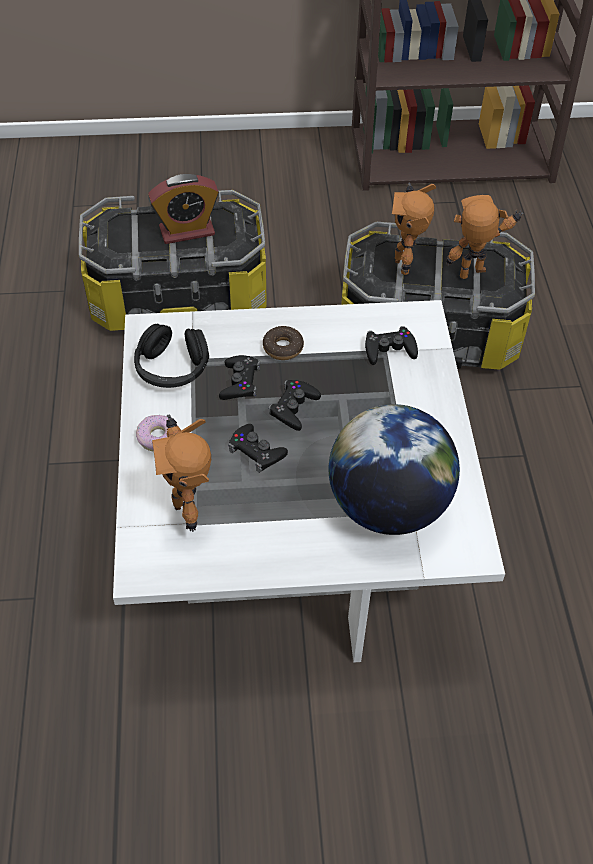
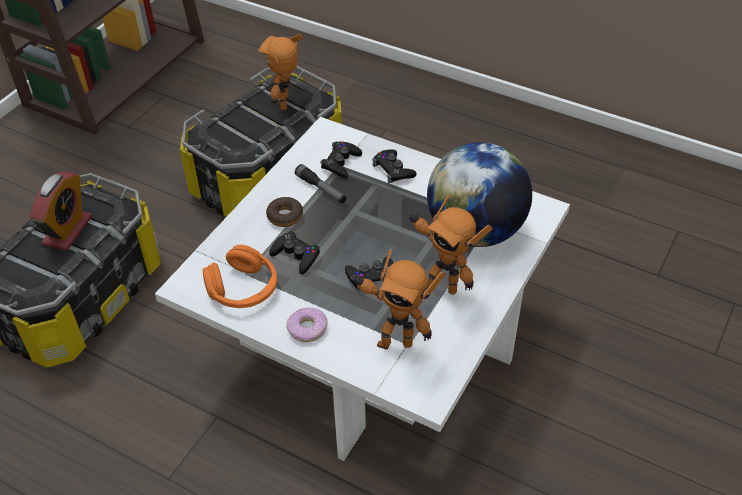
camera: 55 degrees left, 5 degrees down
(172, 368) = (243, 289): black headphones -> orange headphones
(294, 408) = (348, 237): black game controller -> black game controller (393, 170)
(340, 354) = (321, 189): none -> flashlight
(405, 265) = (242, 130): toy robot -> toy robot (441, 286)

